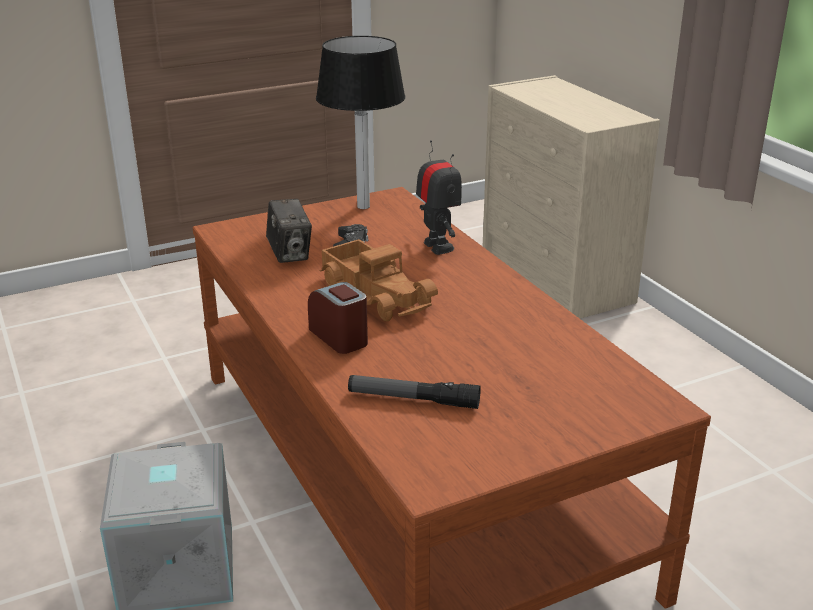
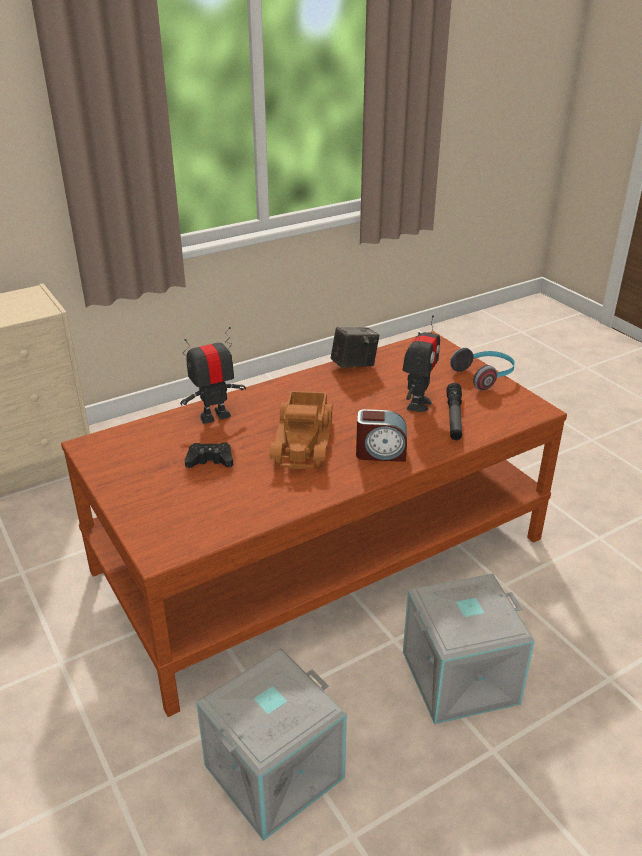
camera: 95 degrees left, 5 degrees up
(131, 433) = (273, 769): none -> grey storage box
(290, 254) = (228, 495): camera -> camera (354, 365)
(339, 337) = (380, 453): alarm clock -> alarm clock turned 135 degrees counterclockwise
(364, 206) = (113, 461): table lamp -> none
(377, 293) = (305, 441): toy truck -> toy truck turned 135 degrees clockwise
(454, 374) = (418, 404): none -> toy robot
(540, 446) = (485, 376): none -> headphones

